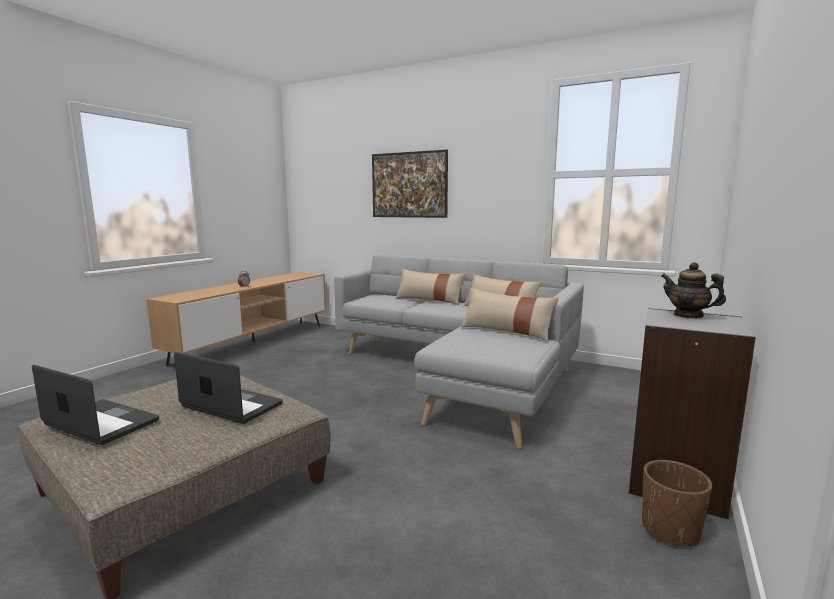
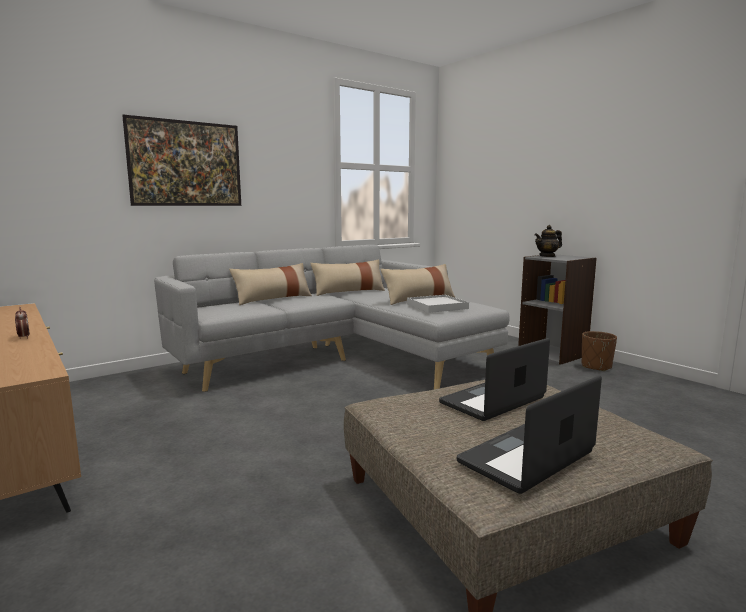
camera: 65 degrees left, 0 degrees up
(475, 340) = (437, 306): none -> white tray

